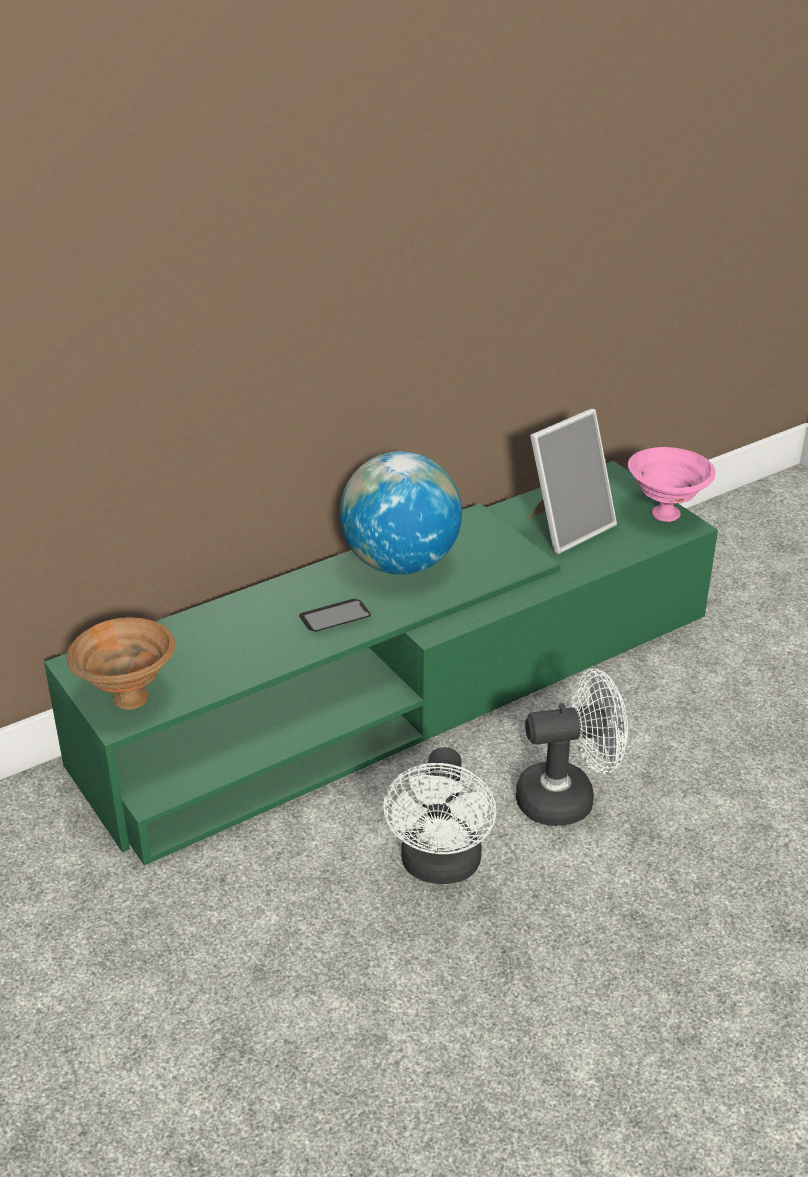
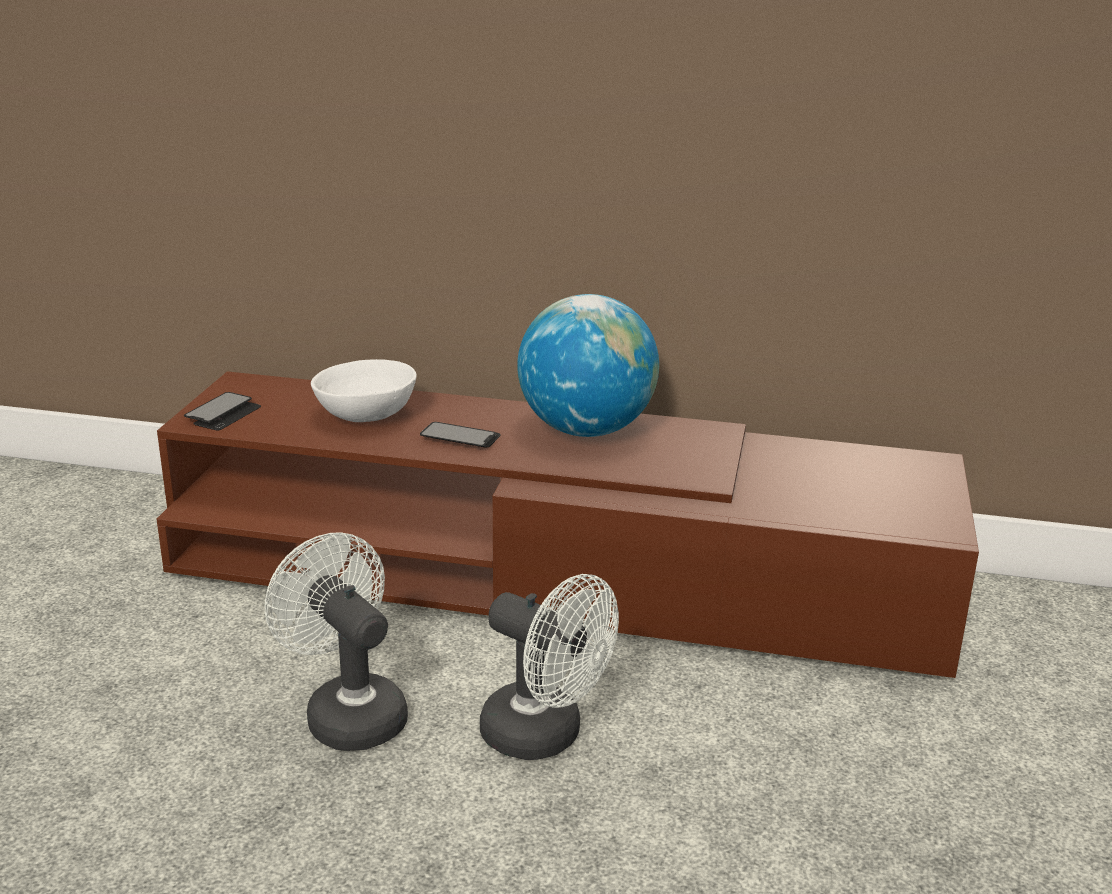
camera: 45 degrees right, 10 degrees down
(127, 700) = (223, 414): brown bowl -> phone
(238, 636) = (368, 415): none -> white bowl
(403, 689) = (553, 576): green tv stand -> brown tv stand
(440, 867) = (347, 712): white fan -> white fan turned 90 degrees clockwise
(567, 527) = (804, 478): picture frame -> none
(664, 513) = (937, 512): pink bowl -> none

